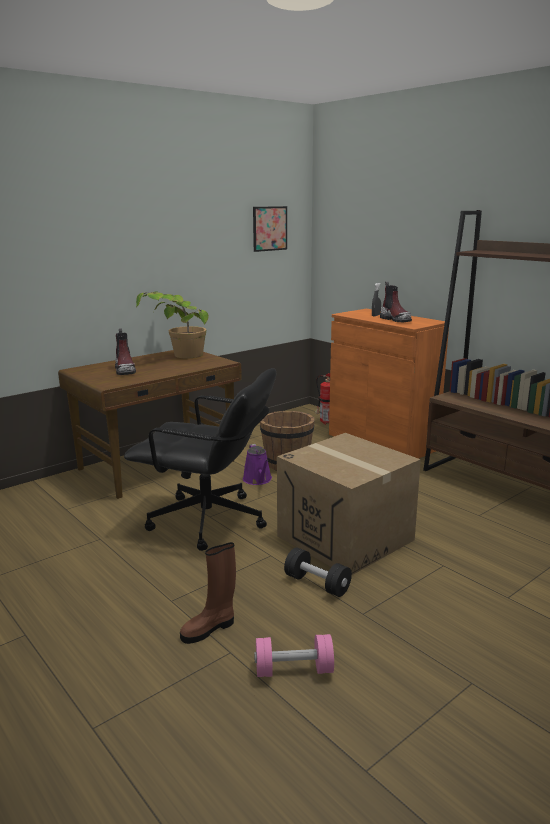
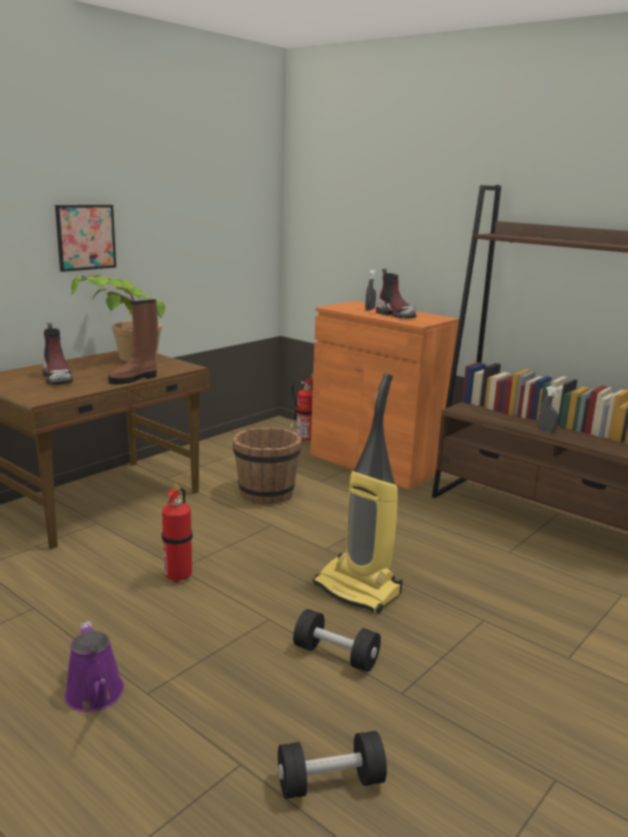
camera: 10 degrees left, 0 degrees up
(208, 521) = (179, 575): black office chair -> fire extinguisher
(209, 629) = (206, 731): brown boot -> brown boot (134, 379)
(258, 480) = (234, 516): purple watering can -> purple watering can (96, 696)
(269, 228) = (234, 199): picture -> picture (86, 237)
(293, 670) = (330, 782): pink dumbbell -> black dumbbell
(346, 538) = (358, 590): cardboard box -> vacuum cleaner
(514, 415) = (546, 431): none -> grey spray bottle

